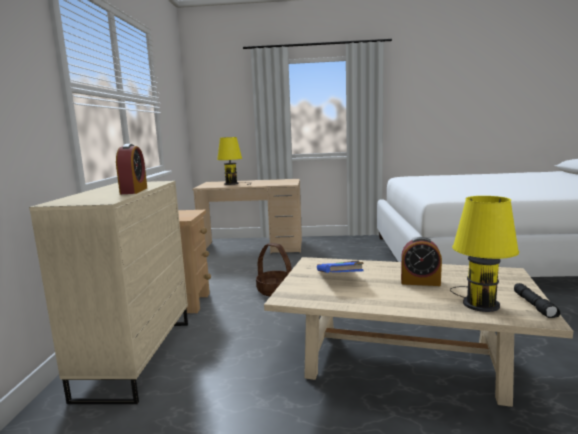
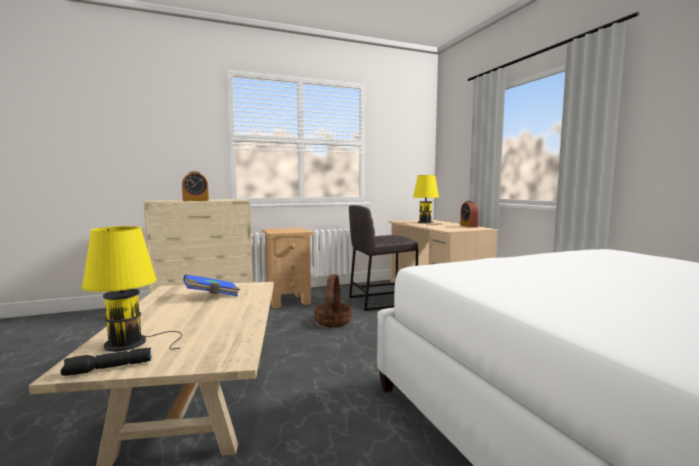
camera: 65 degrees right, 5 degrees down
(242, 266) = (381, 301): none -> grey stool
(420, 282) = (198, 320): alarm clock -> alarm clock (468, 226)

